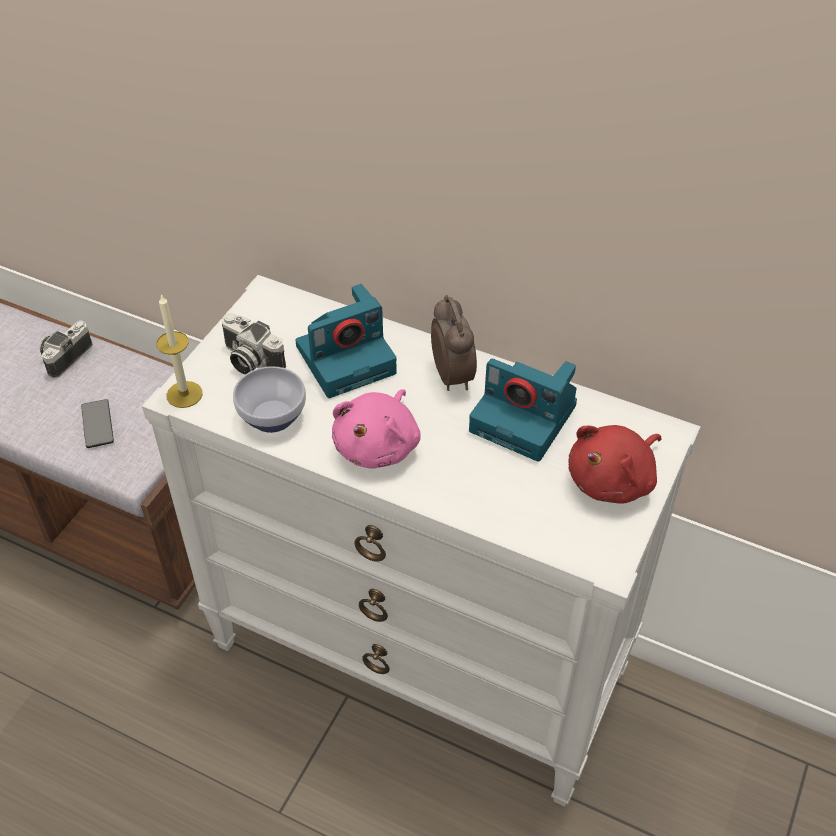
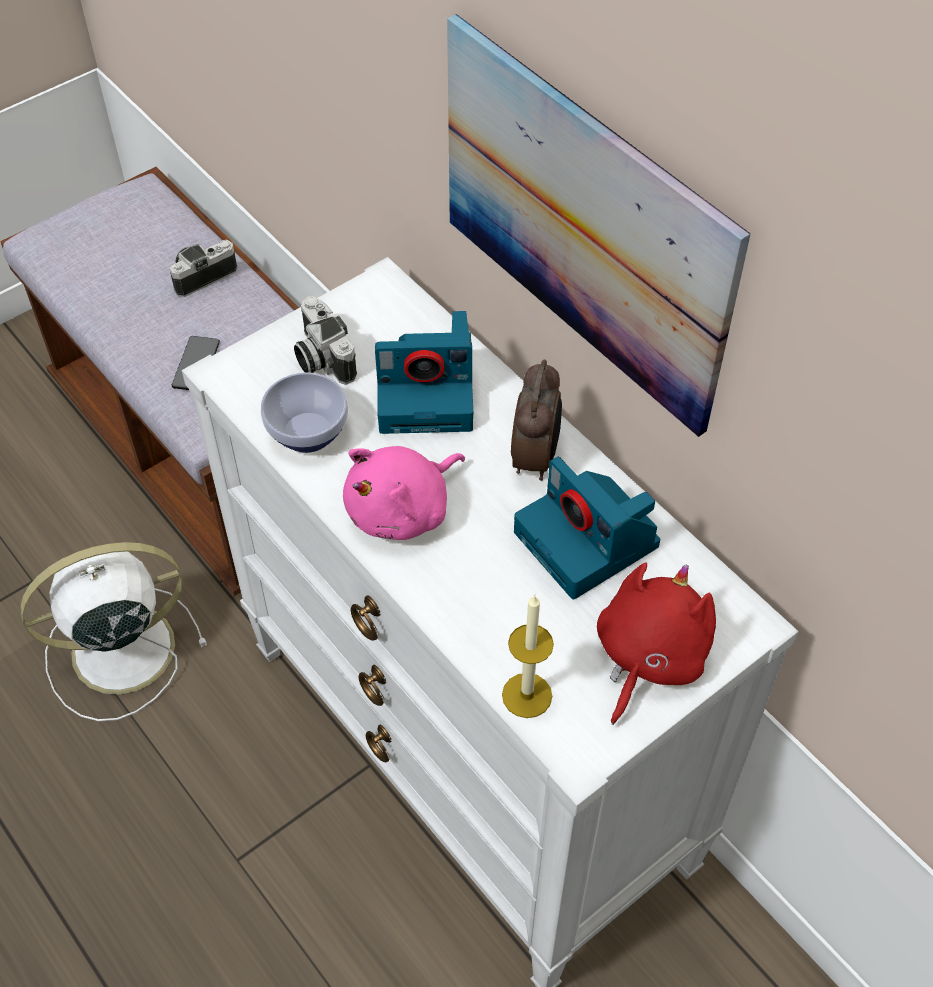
camera: 25 degrees right, 5 degrees up
(96, 692) = (118, 651): none -> white fan
(184, 394) = (231, 373): candle -> candle (527, 695)
(455, 178) = (582, 224): none -> picture
(613, 480) = (648, 657): red plush toy -> red plush toy turned 135 degrees clockwise

